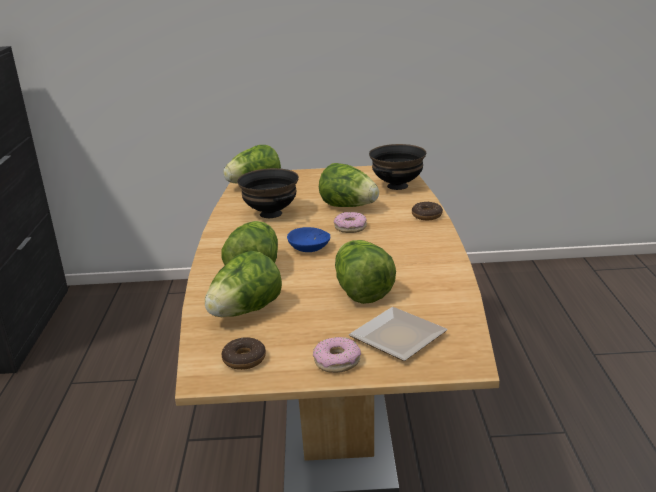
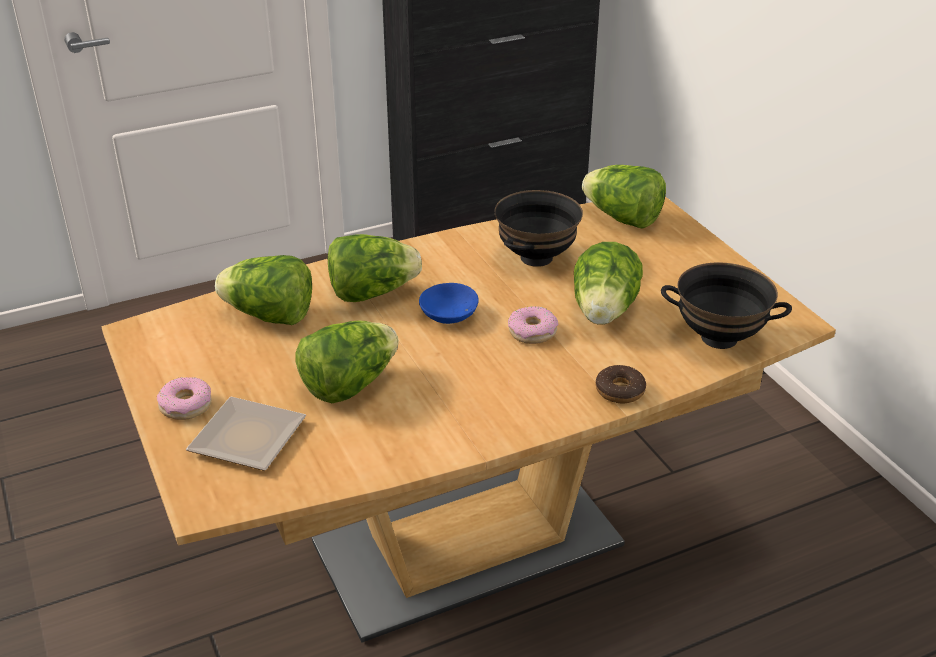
camera: 65 degrees right, 10 degrees up
(244, 359) = (174, 344): donut -> none

